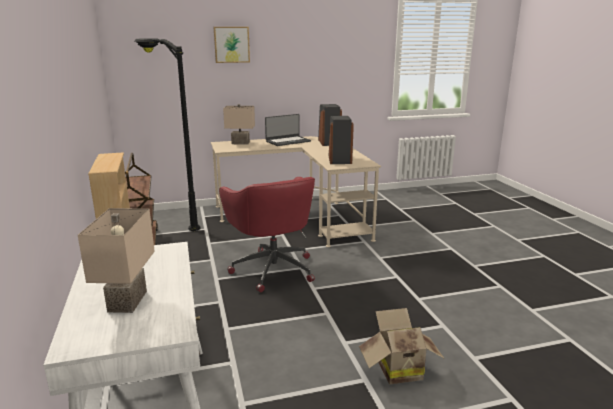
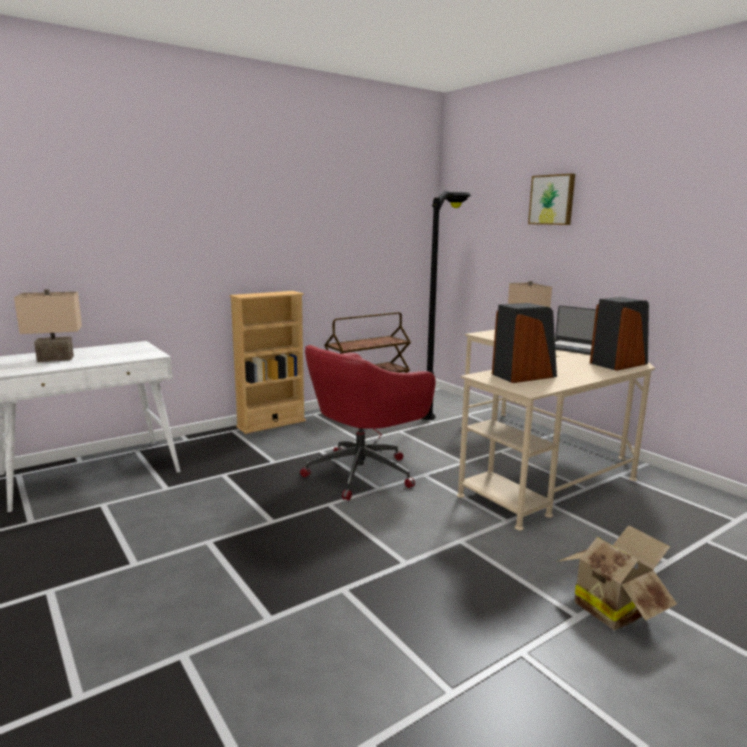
camera: 70 degrees right, 5 degrees down
(397, 369) = (154, 584): cardboard box -> cardboard box (611, 607)

